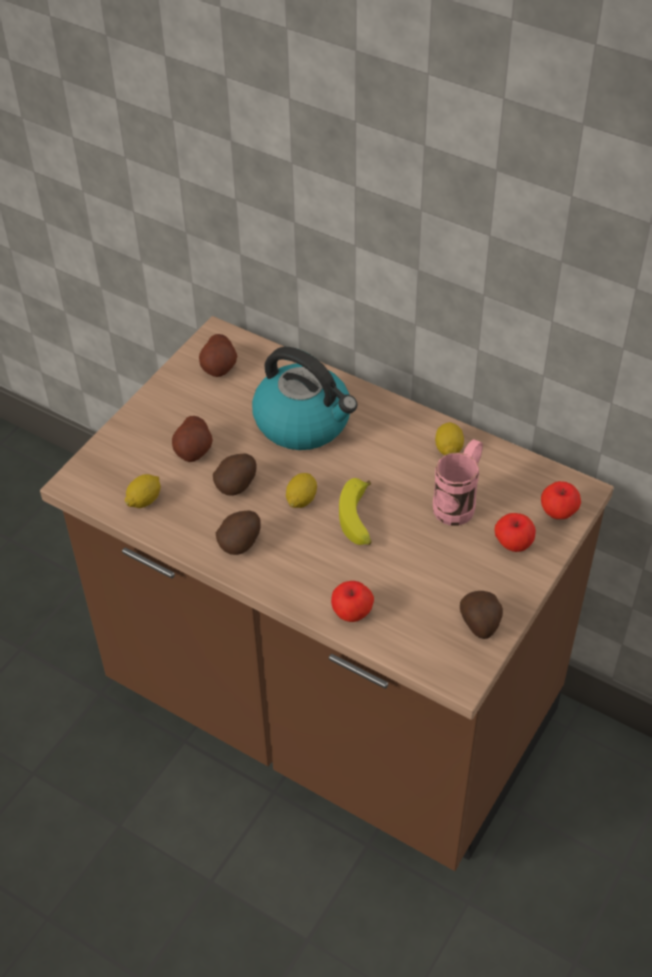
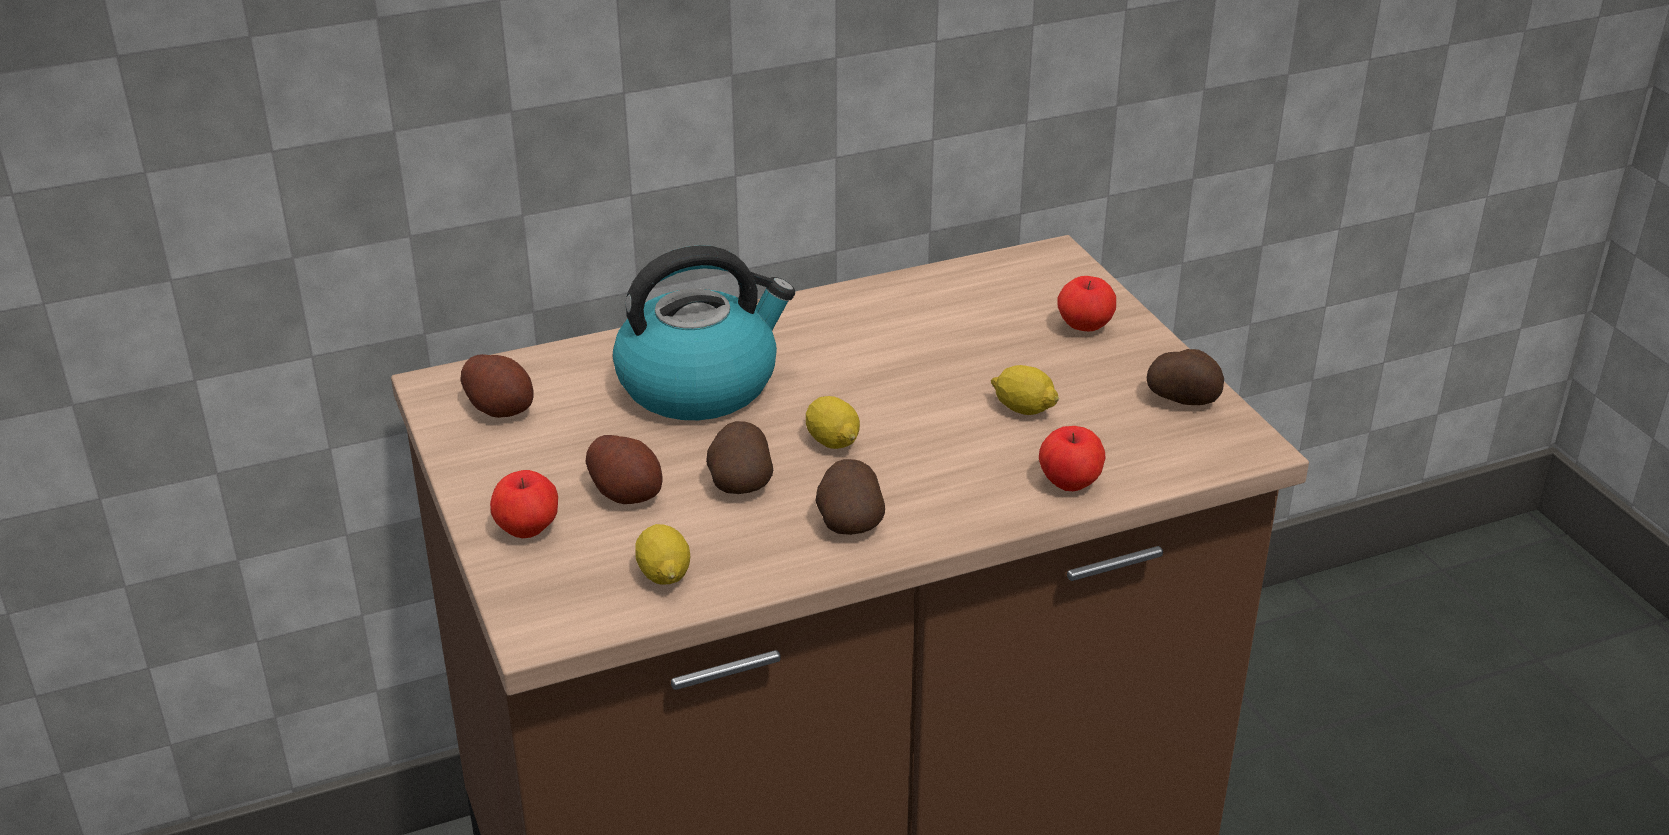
camera: 55 degrees left, 15 degrees down
(359, 520) = (921, 413): banana -> none
(448, 448) = (883, 305): lemon -> lemon (1023, 408)
(459, 502) = (978, 334): pink mug -> none
(558, 513) = (1069, 281): apple -> apple (528, 529)

